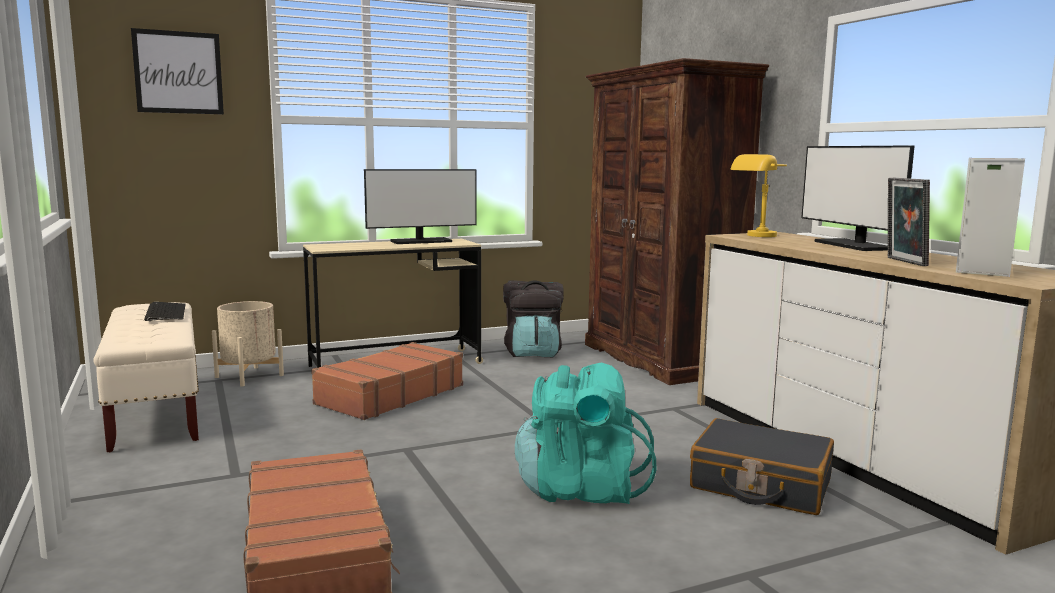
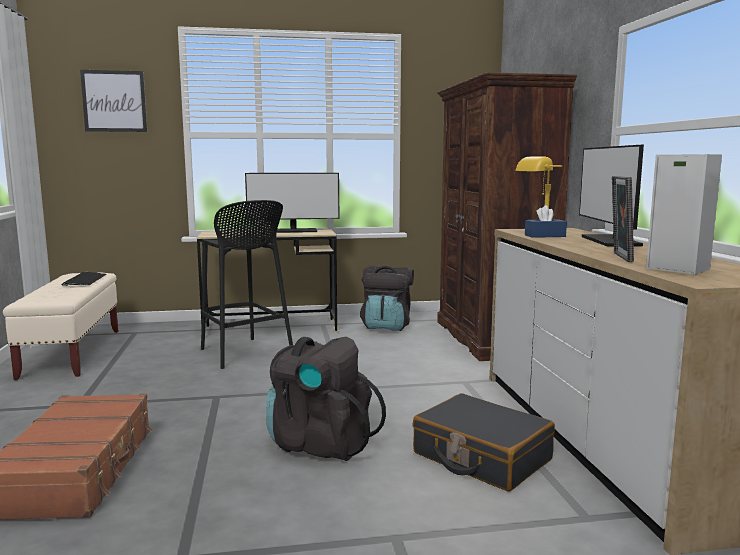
camera: 15 degrees right, 0 degrees up
(249, 376) = (158, 331): beige planter -> none
(389, 395) = (244, 353): brown suitcase -> black stool
(580, 489) = (320, 444): turquoise backpack -> black backpack
(777, 241) = (545, 236): none -> blue tissue box

